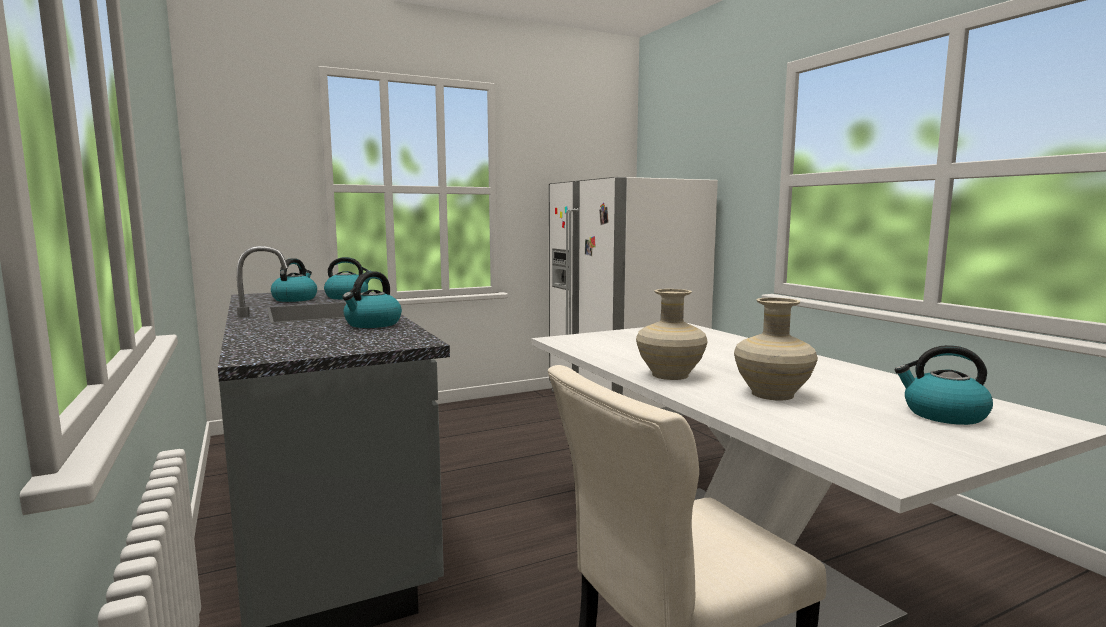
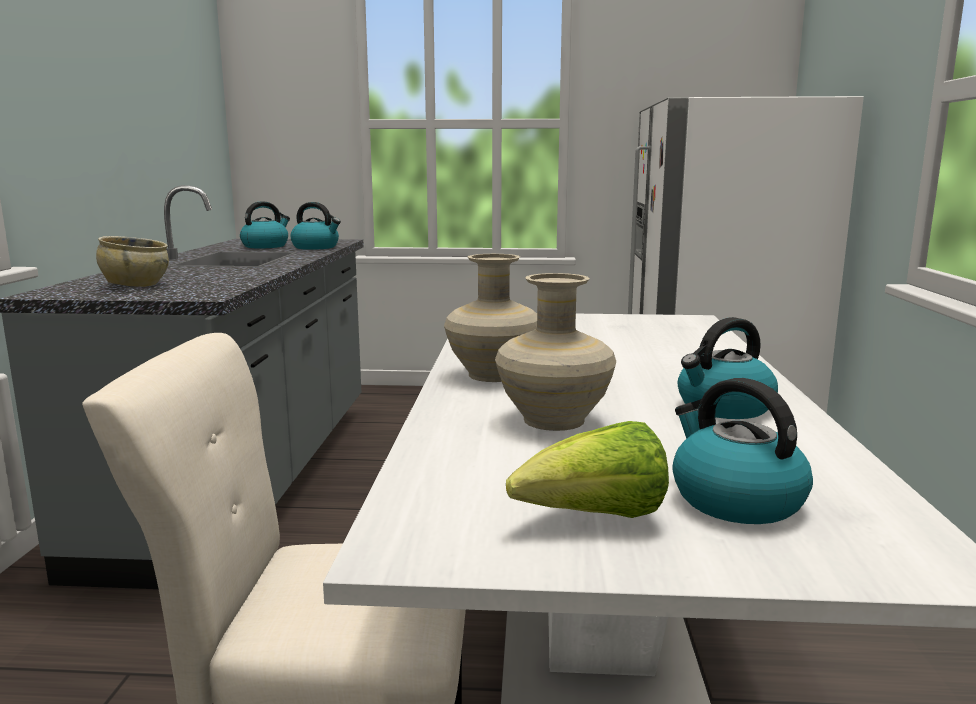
camera: 30 degrees right, 5 degrees up
(313, 341) = (135, 285): none -> beige bowl
(372, 324) = (236, 275): kettle -> kettle (724, 407)
(920, 437) = (595, 519): none -> lettuce

